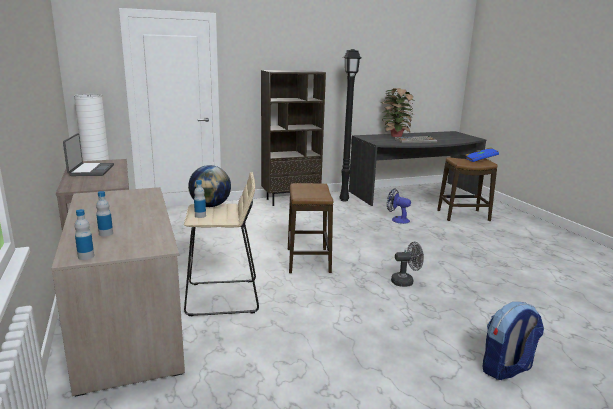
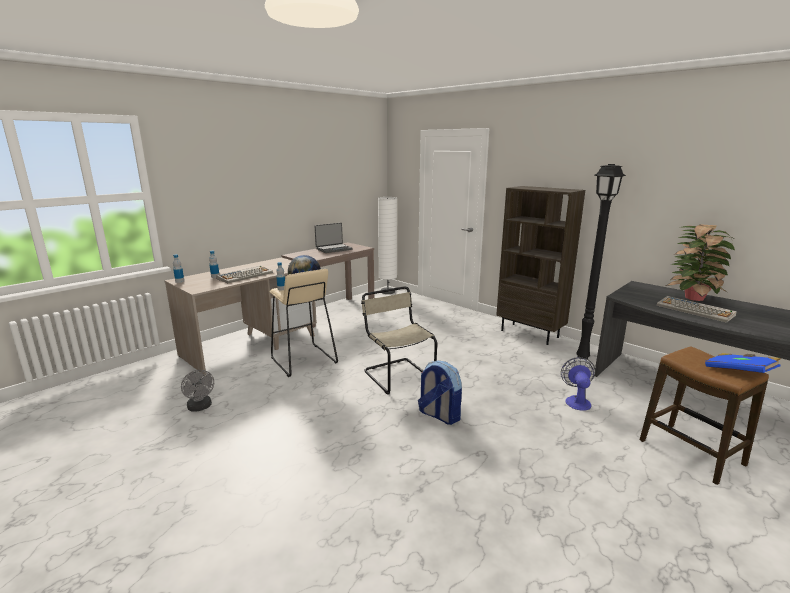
camera: 65 degrees right, 0 degrees up
(135, 218) = (245, 275): none -> keyboard
(308, 260) = (397, 375): stool -> beige chair
(405, 281) = (401, 435): grey fan -> grey fan (200, 407)
(506, 369) = (250, 530): backpack -> backpack (439, 415)

